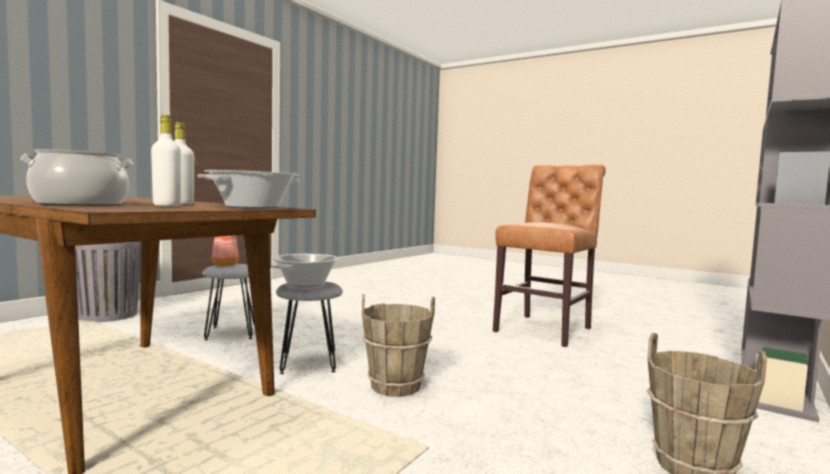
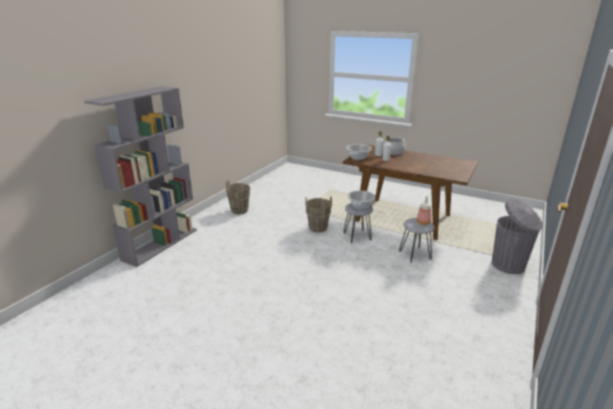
camera: 175 degrees right, 20 degrees up
(546, 329) = (236, 280): brown chair -> none

